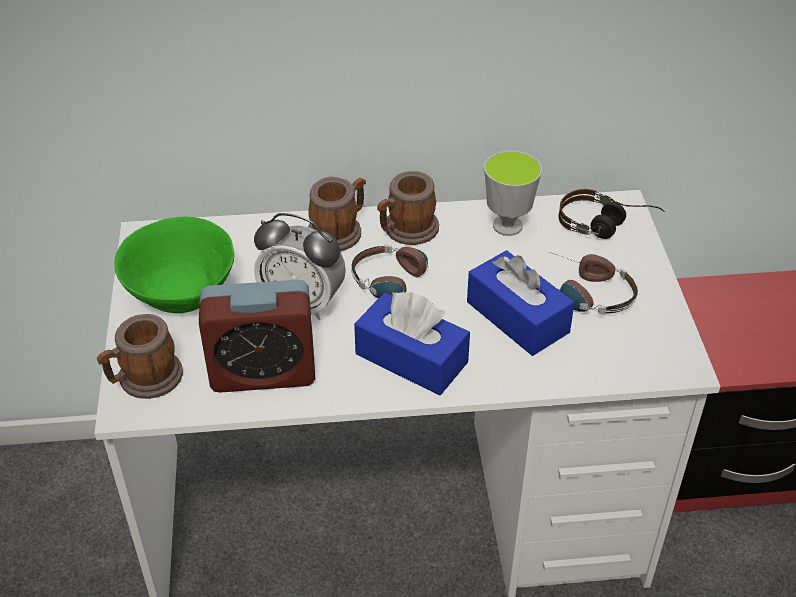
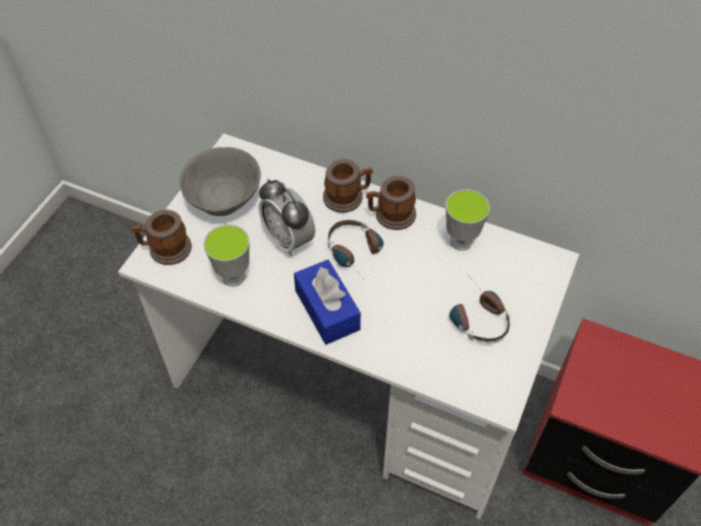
camera: 30 degrees right, 10 degrees up
(179, 292) = (223, 199): green bowl -> grey bowl
(263, 372) = (233, 277): alarm clock -> cup
(517, 317) = (416, 313): blue tissue box -> none
(606, 226) = (530, 272): headphones -> none

